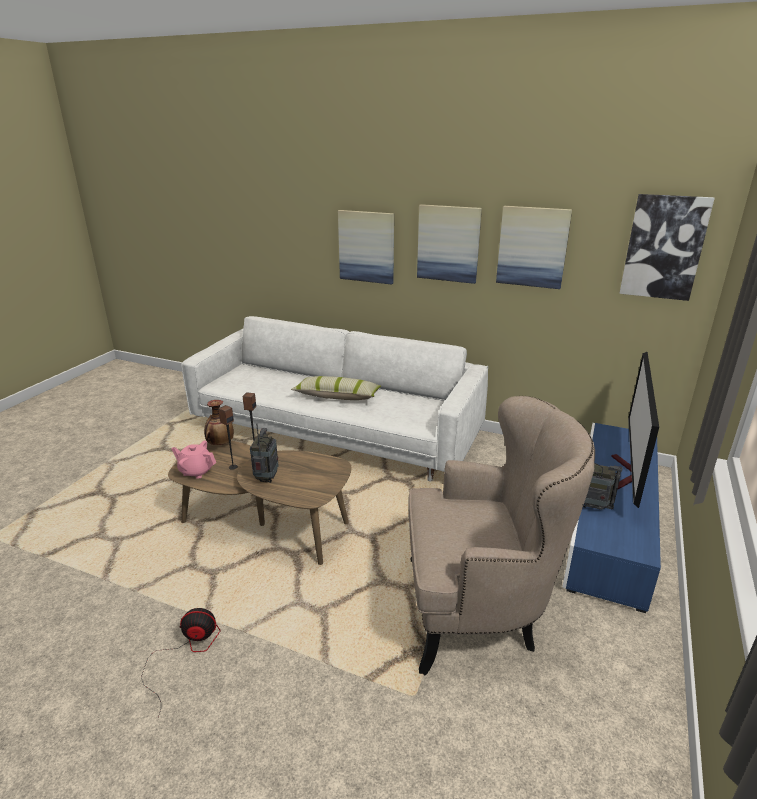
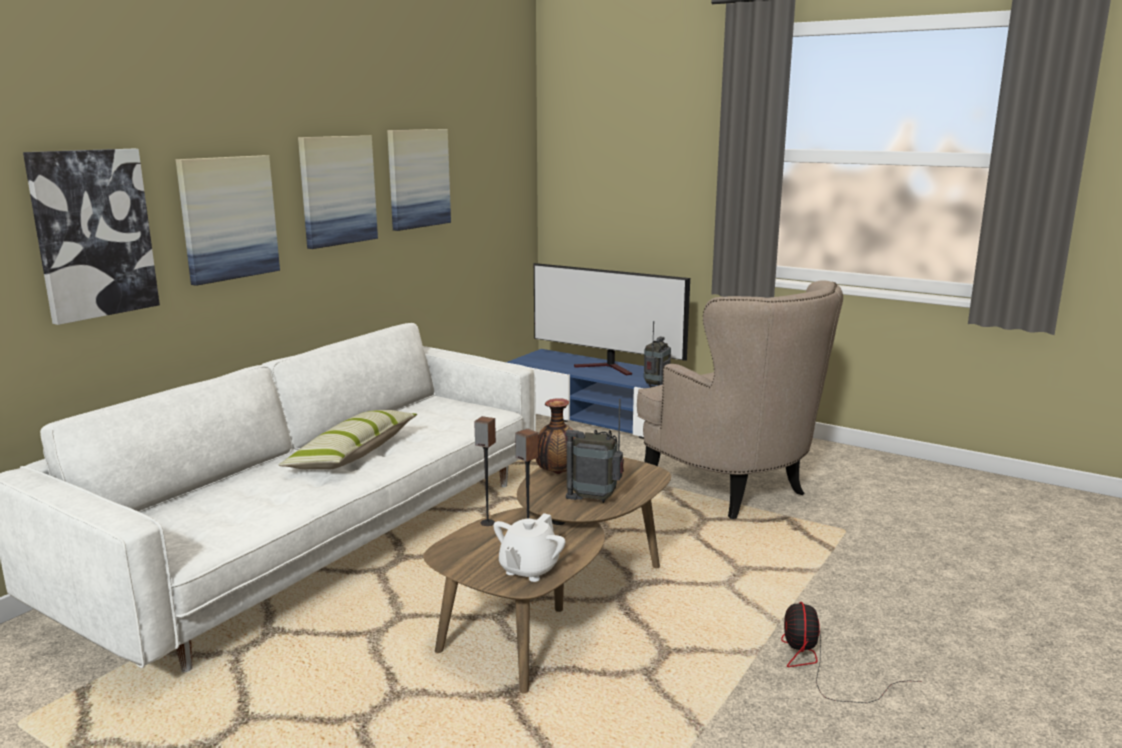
camera: 80 degrees left, 10 degrees down
(196, 471) = (528, 569): pink teapot -> white teapot
(220, 444) = (443, 552): vase -> vase (557, 473)
(478, 610) = (734, 491): beige armchair -> beige armchair turned 135 degrees clockwise
(664, 247) = (505, 160): picture -> picture (93, 234)

